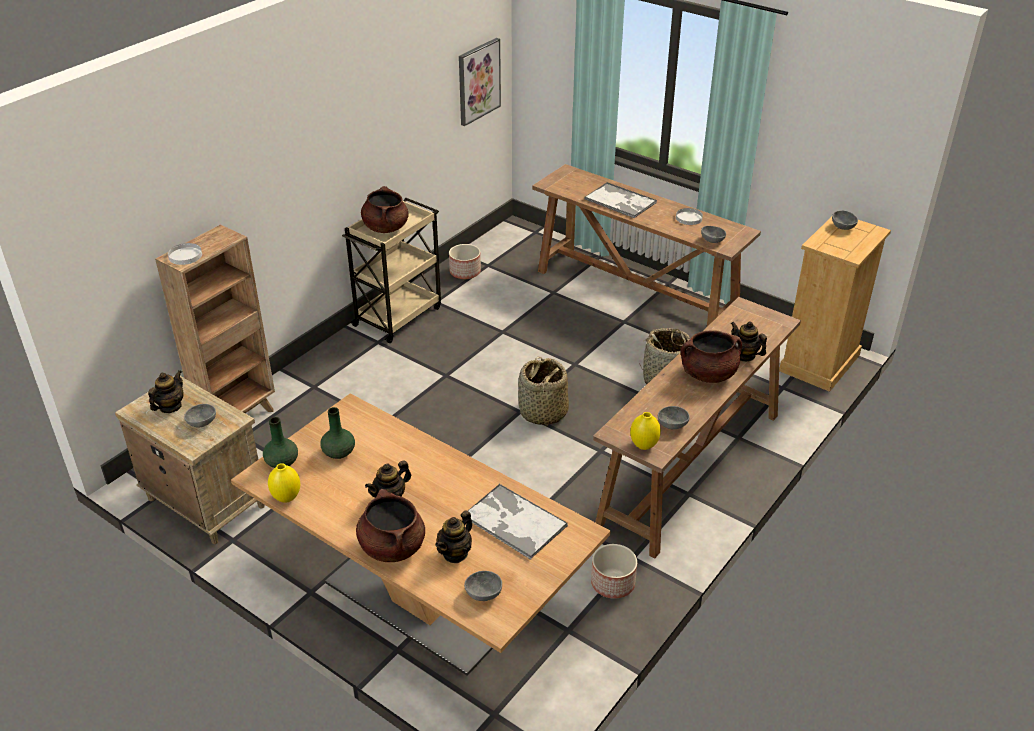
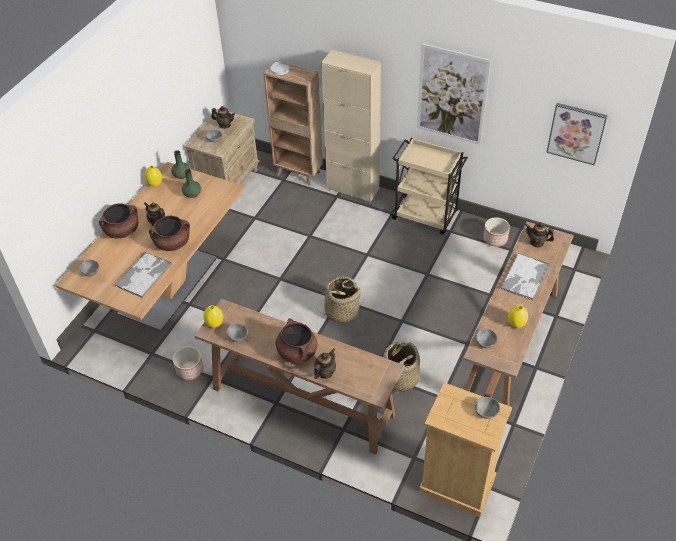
camera: 80 degrees right, 10 degrees up
(307, 369) = (353, 188): none -> beige cabinet
(370, 128) = (452, 95): none -> picture
(385, 227) = (426, 157): brown cooking pot -> brown cooking pot (172, 243)
(455, 553) = (118, 256): teapot -> teapot (537, 242)
(688, 218) = (516, 324): white plate -> yellow vase

